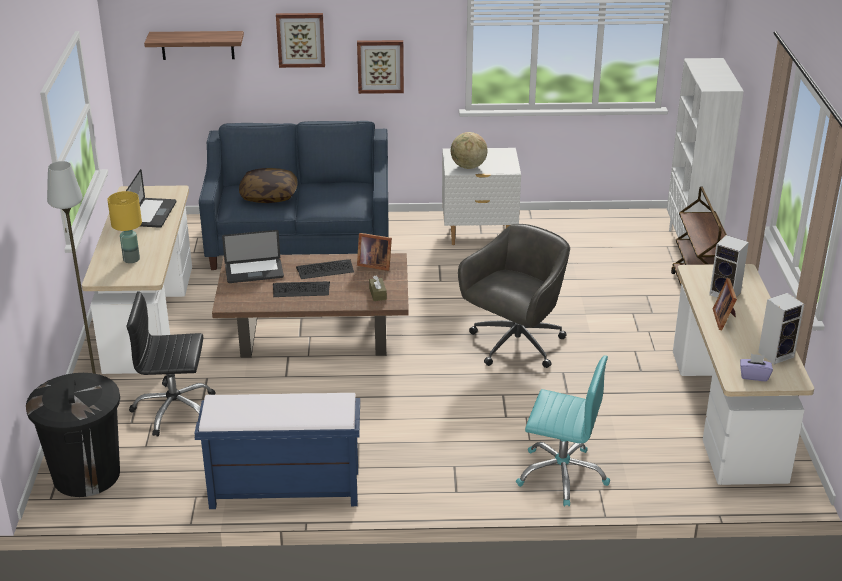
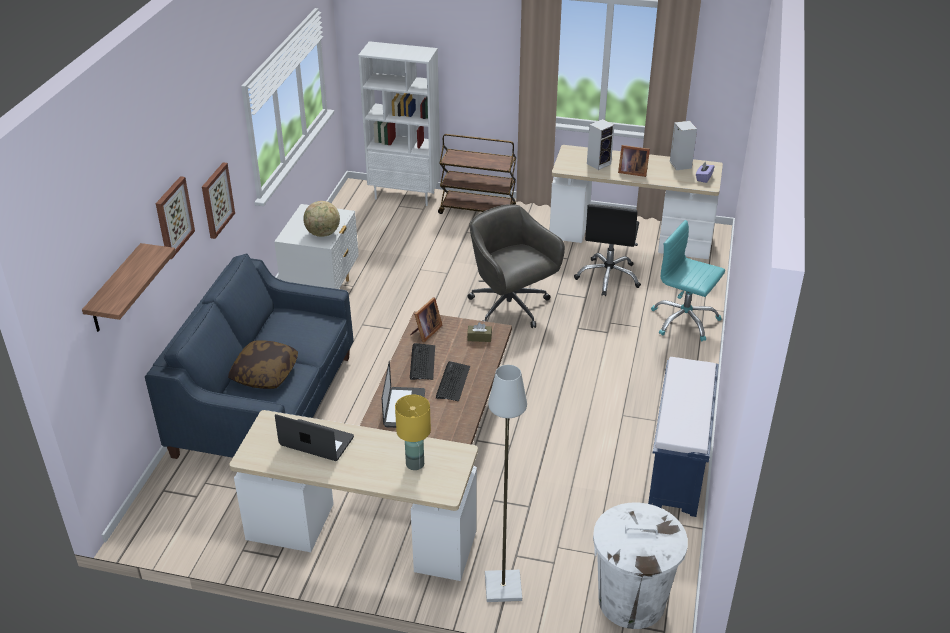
camera: 75 degrees left, 5 degrees up
(87, 475) = (631, 601): black trash can -> white trash can
(174, 410) = (541, 528): black office chair -> black office chair (608, 277)
(562, 474) = (684, 321): turquoise office chair -> turquoise office chair turned 90 degrees counterclockwise

